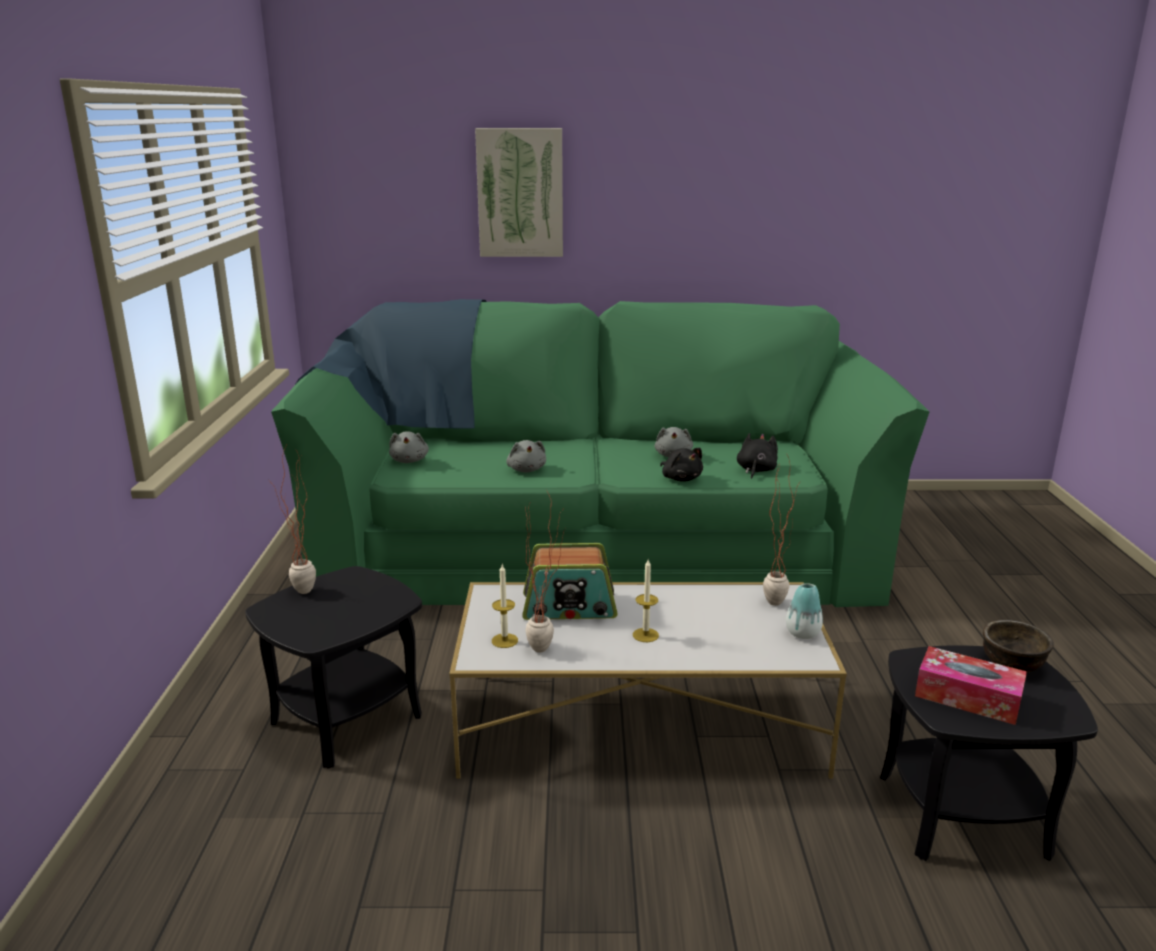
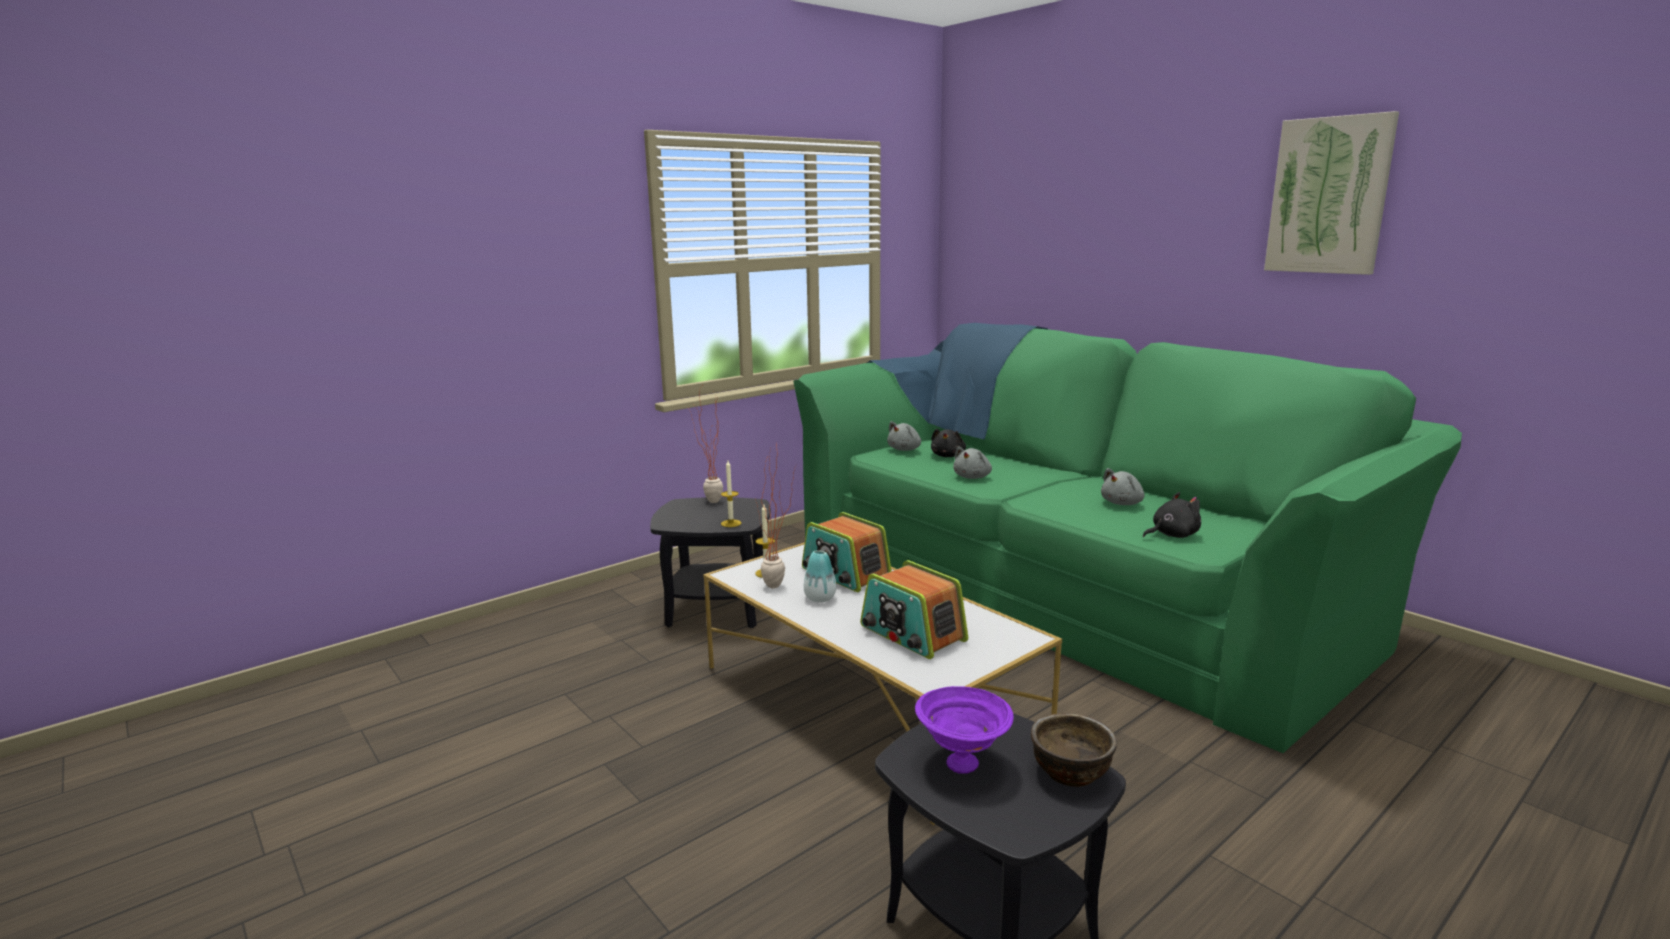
camera: 50 degrees right, 5 degrees down
(520, 193) = (1110, 230): picture -> picture (1329, 196)
(645, 635) = (852, 610): candle -> candle (731, 523)
(681, 478) = (1081, 518): black plush toy -> black plush toy (948, 456)
(723, 630) = (912, 634): none -> radio
(776, 599) = (1005, 637): potted plant -> none
(802, 633) = (967, 665): vase -> vase (820, 598)
(968, 697) = (960, 762): tissue box -> purple bowl

